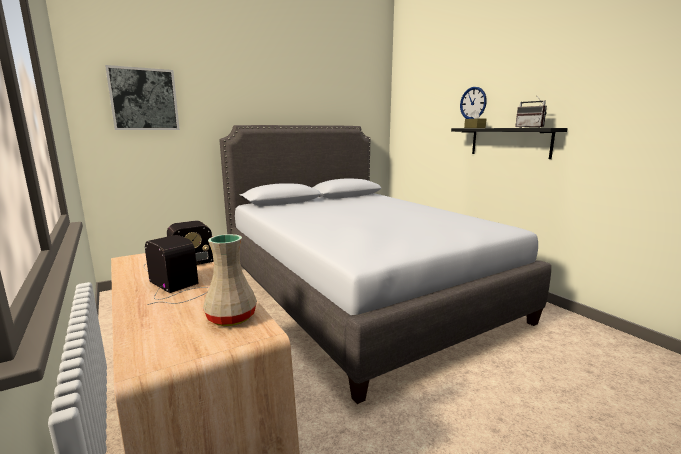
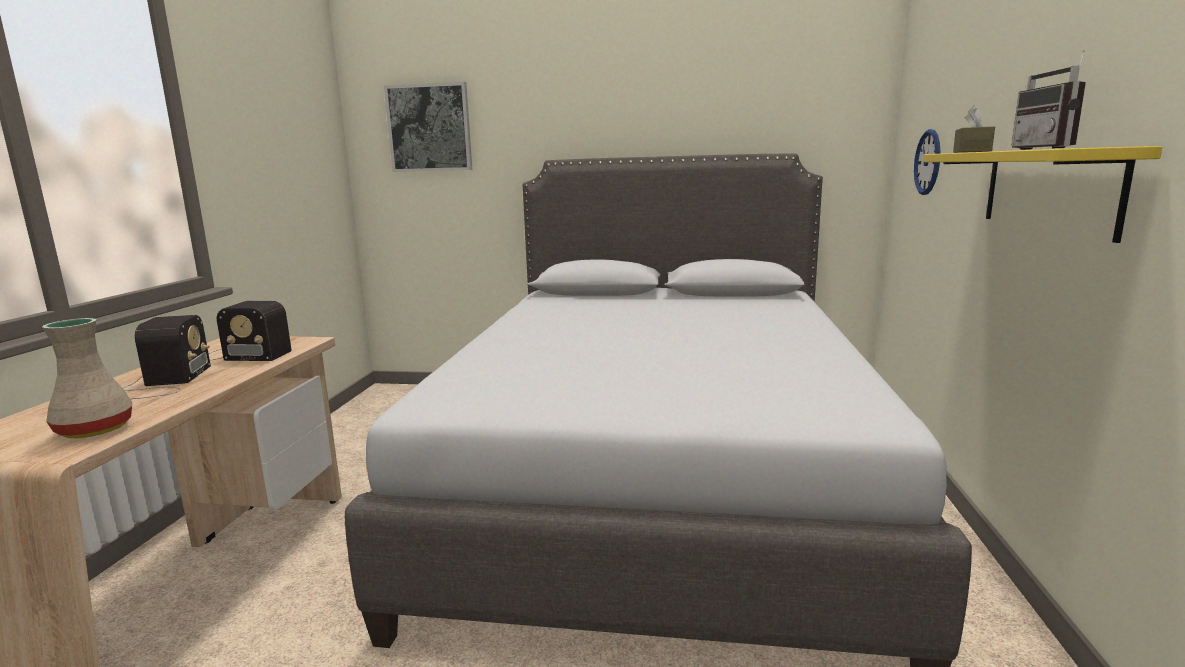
camera: 40 degrees right, 0 degrees up
(473, 103) = (999, 87): wall clock -> wall clock (928, 162)
(509, 142) = (1048, 189): black shelf -> yellow shelf

